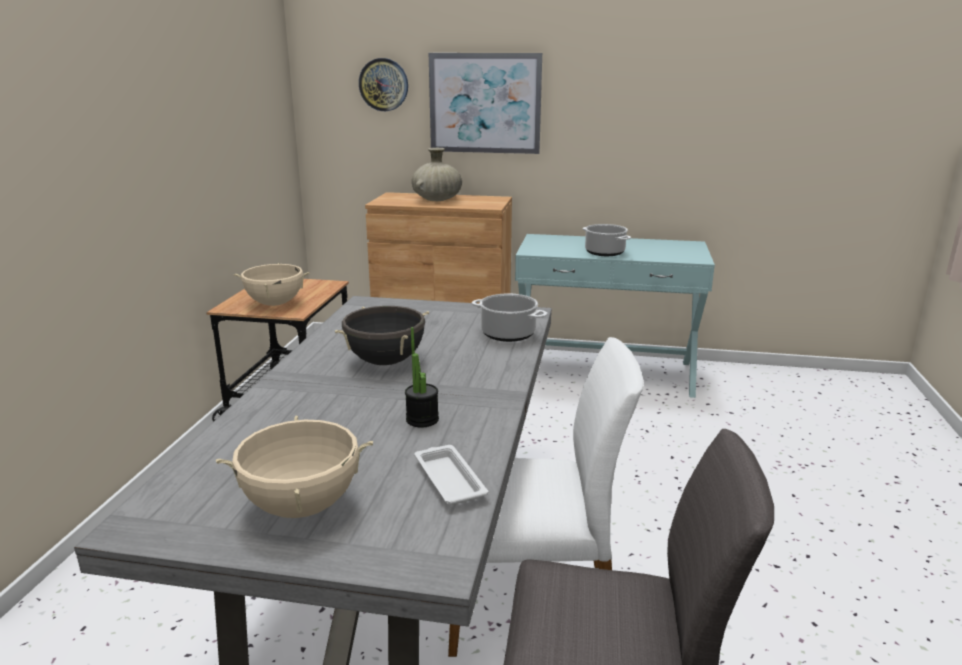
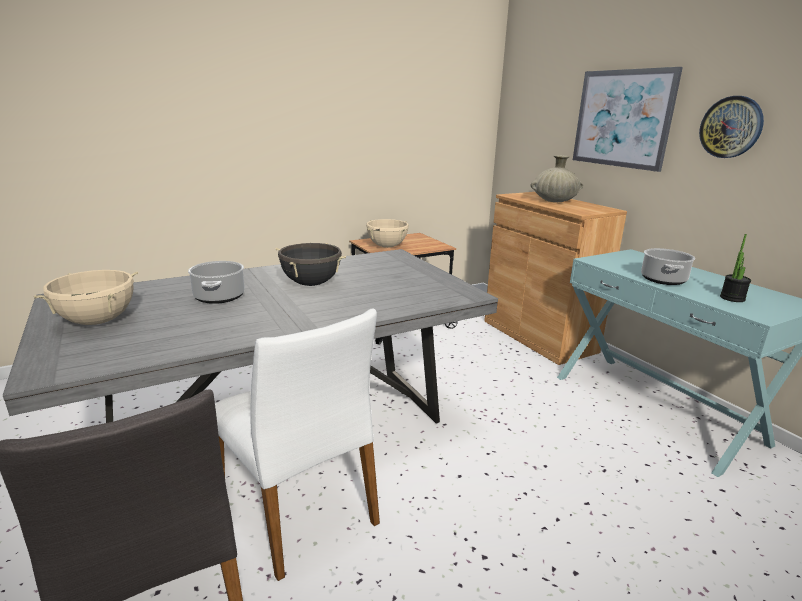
camera: 50 degrees right, 0 degrees up
(383, 84) = (552, 100): wall clock -> wall clock (731, 127)
(422, 419) = (236, 316): potted plant -> potted plant (732, 298)
(448, 479) = (157, 346): white tray -> none
(509, 334) = (416, 300): cooking pot -> cooking pot (219, 297)

